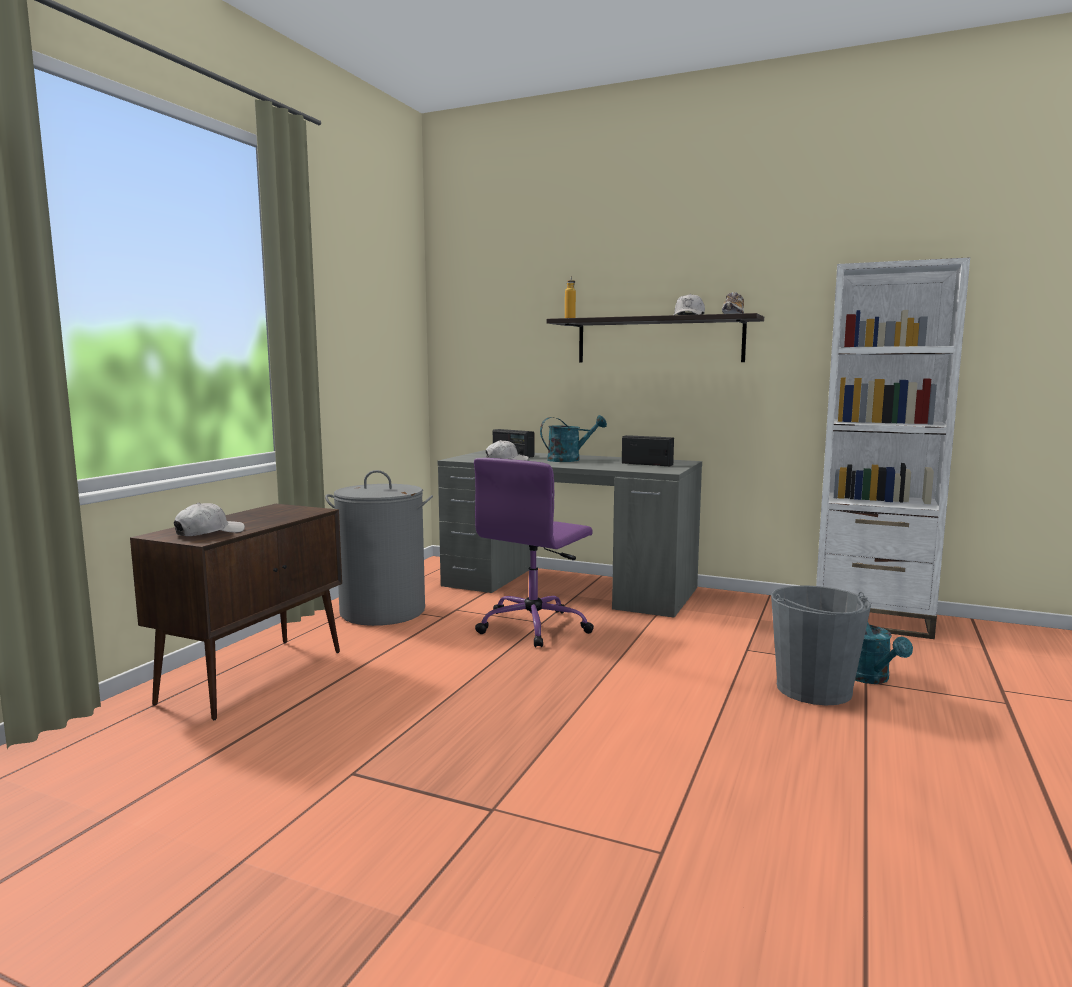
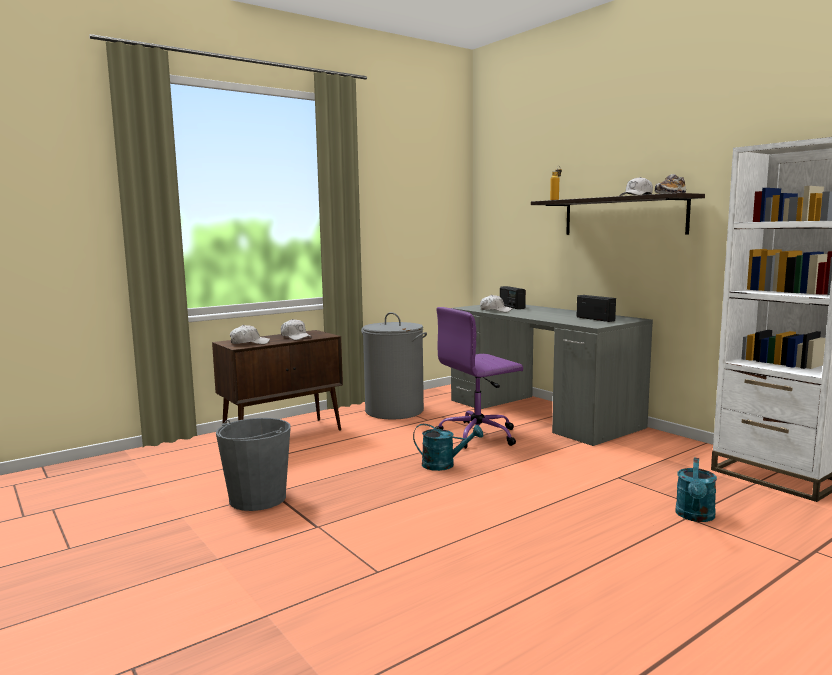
camera: 30 degrees right, 0 degrees up
(270, 517) = (296, 337): none -> white cap
(569, 459) = (544, 312): turquoise watering can -> turquoise watering can (444, 465)
(814, 689) = (630, 513): grey bucket -> grey bucket (257, 499)

